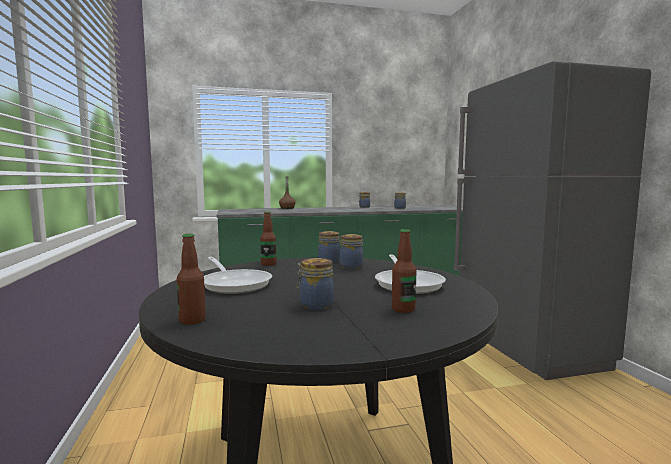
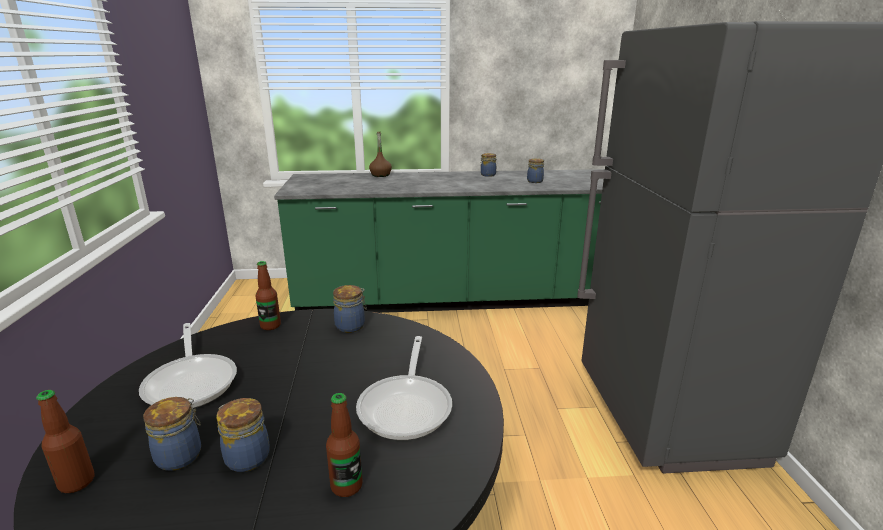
camera: 10 degrees right, 15 degrees up
(351, 266) = (369, 343): jar -> jar (181, 455)

